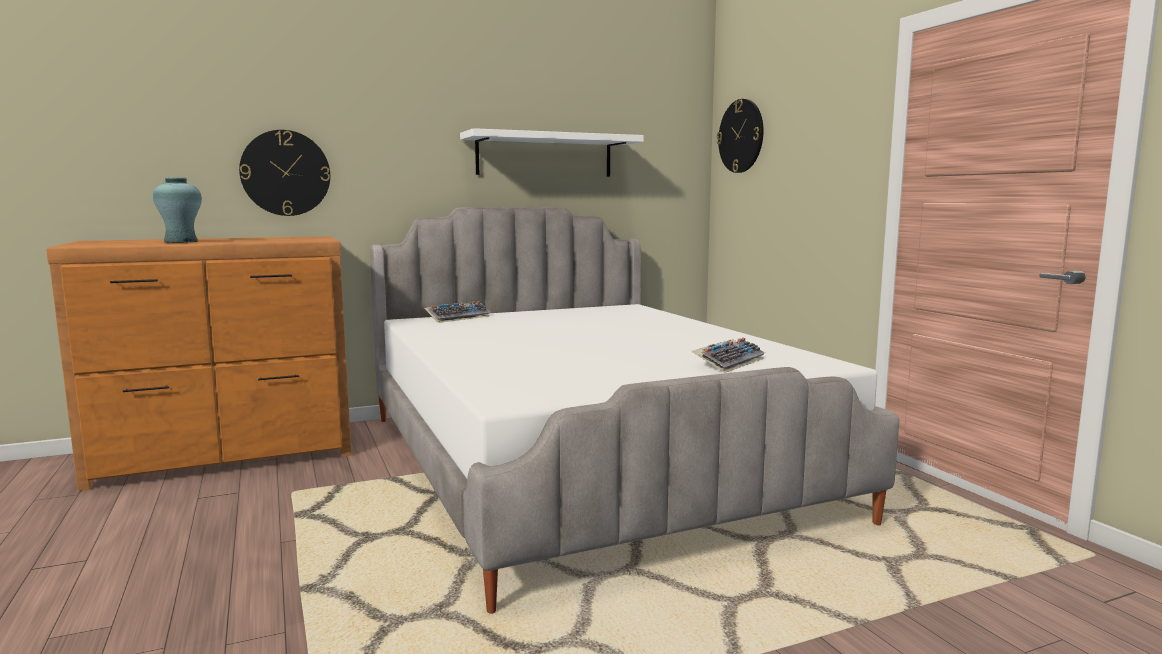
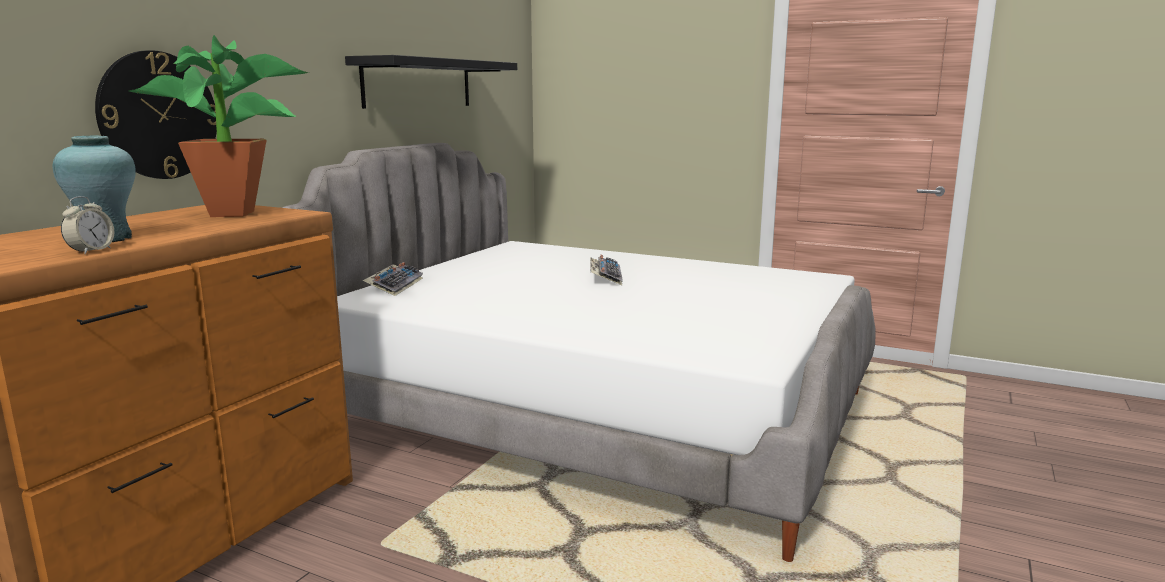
camera: 40 degrees left, 5 degrees up
(146, 244) = (91, 251): none -> alarm clock
(293, 239) = (240, 215): none -> potted plant
(545, 155) = (418, 83): white shelf -> black shelf
(728, 362) = (765, 288): keyboard -> keyboard (605, 276)
(741, 136) = (579, 64): wall clock -> none

